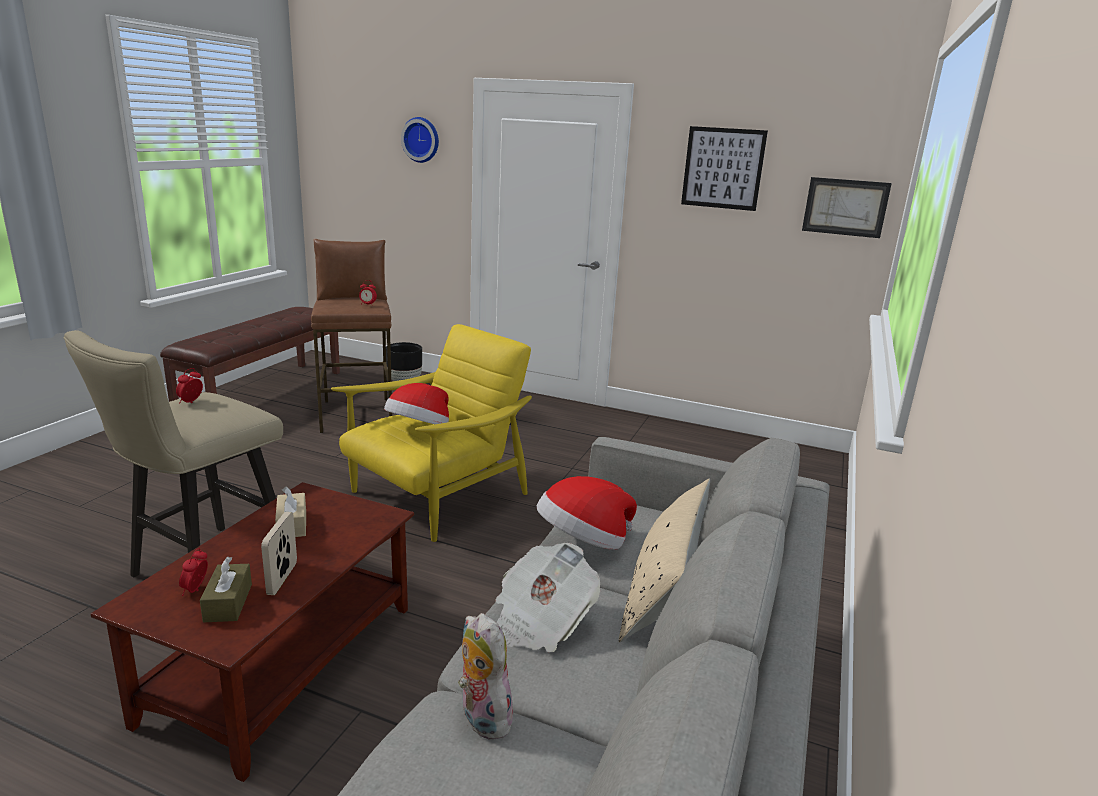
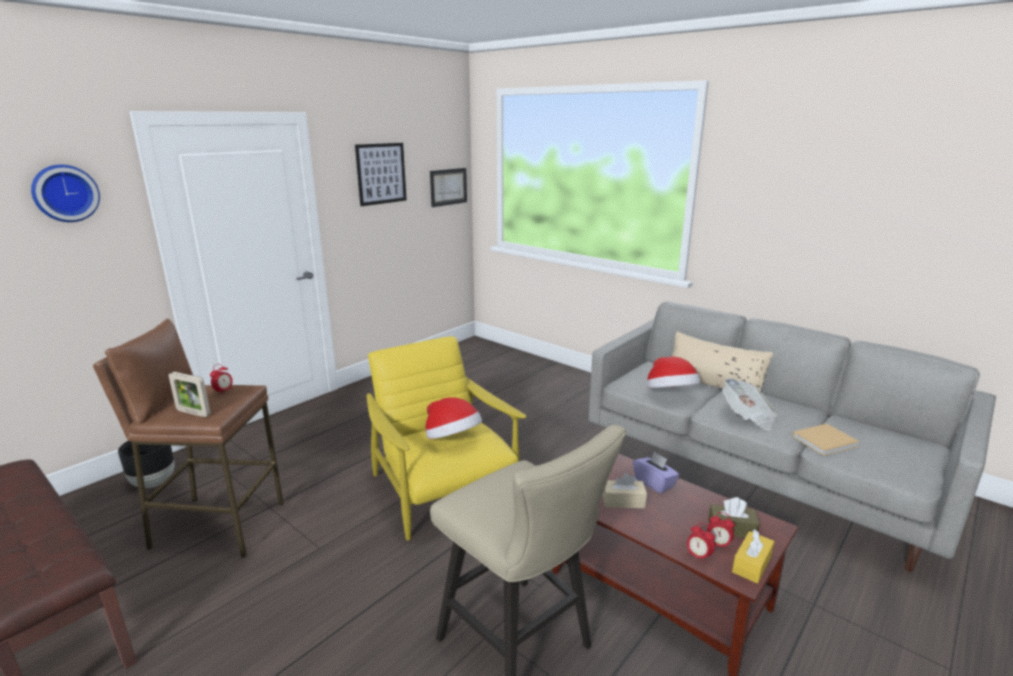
camera: 70 degrees left, 0 degrees up
(152, 614) = (751, 564): none -> yellow tissue box
(191, 402) = (497, 497): alarm clock -> alarm clock (698, 556)
(282, 578) = (699, 506): picture frame -> picture frame (193, 413)
(335, 545) = (654, 483): none -> purple tissue box
(481, 717) = (825, 441): plush toy -> beige book

